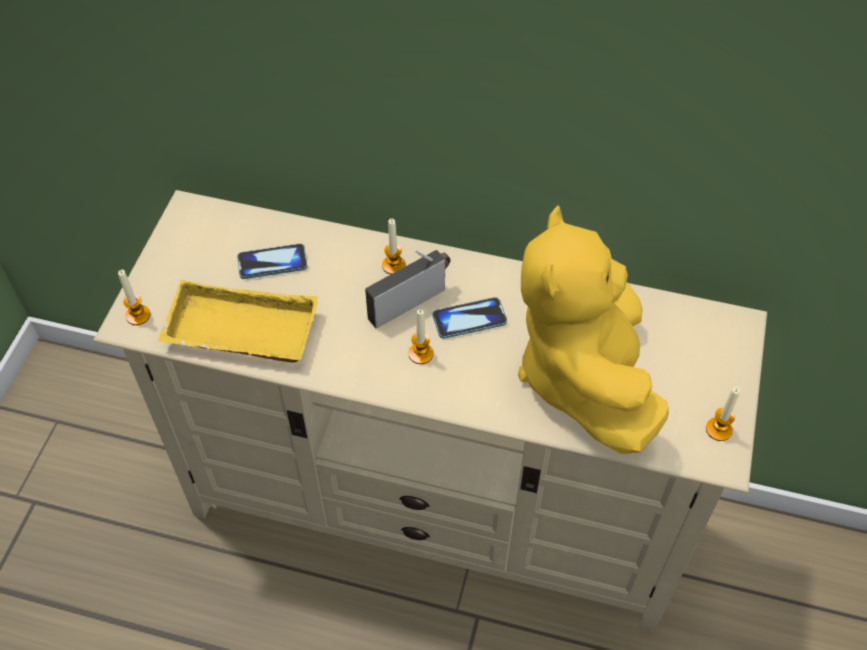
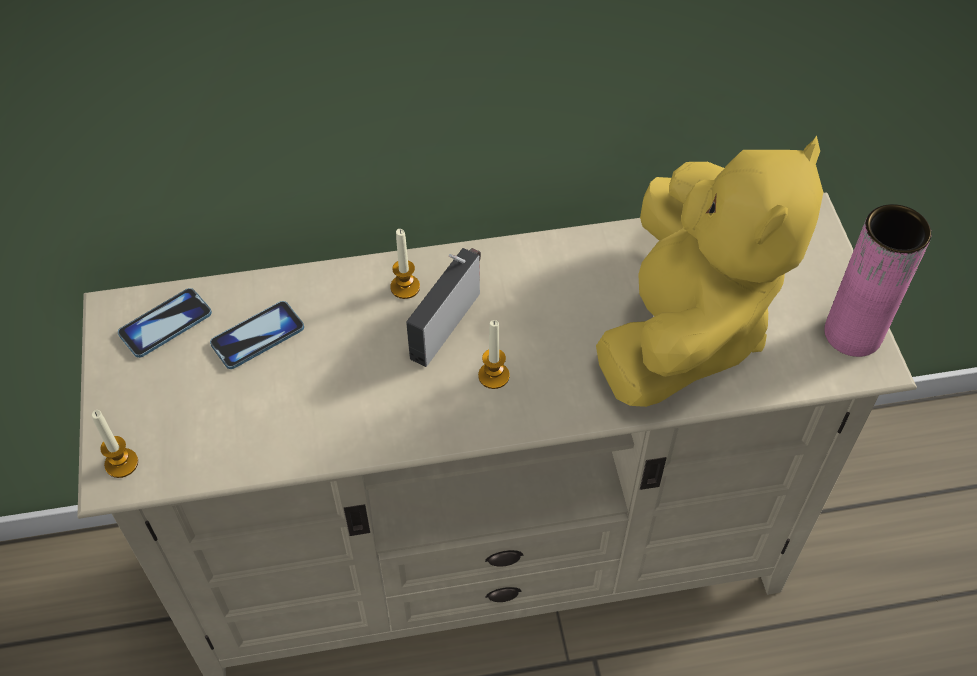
camera: 25 degrees left, 0 degrees up
(239, 333) = (263, 435): yellow tray -> none
(469, 319) = (526, 316): phone -> phone (165, 324)
(584, 375) = (684, 330): yellow plush toy -> yellow plush toy turned 135 degrees counterclockwise
(718, 429) = (852, 334): candle -> pink vase

